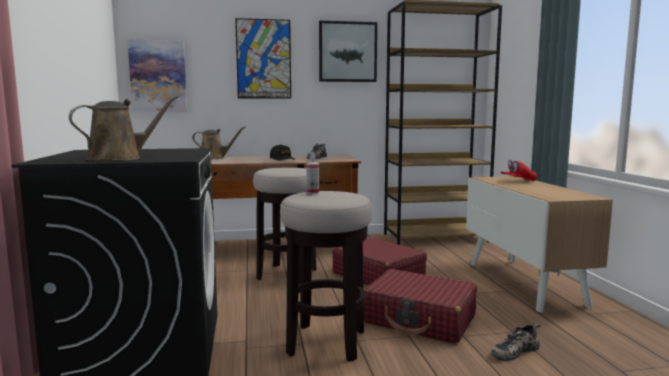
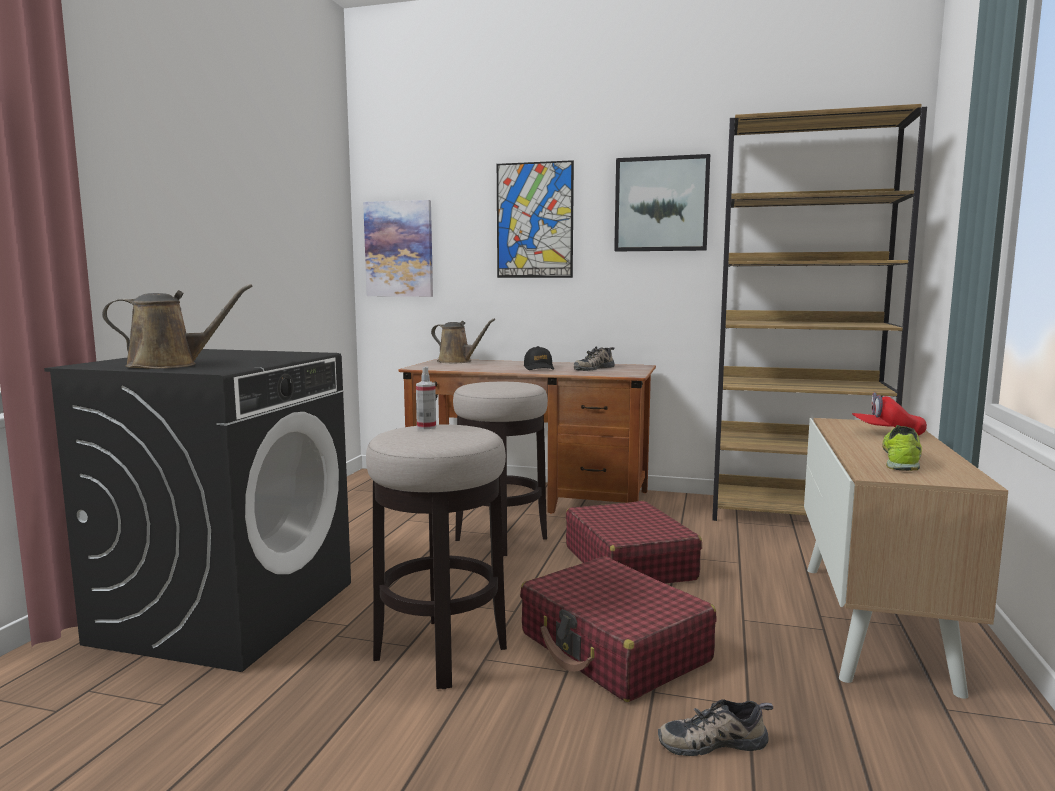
camera: 25 degrees right, 0 degrees up
(549, 191) = (901, 460): none -> shoe

